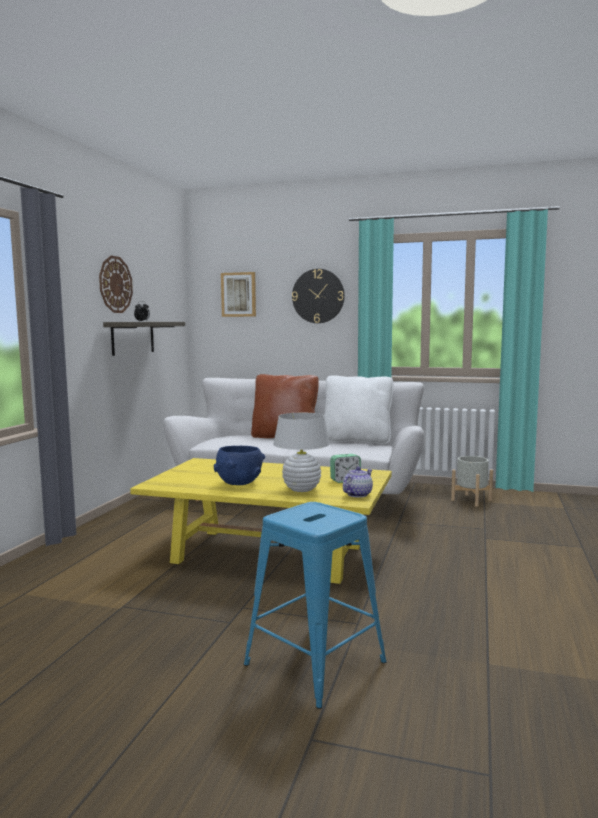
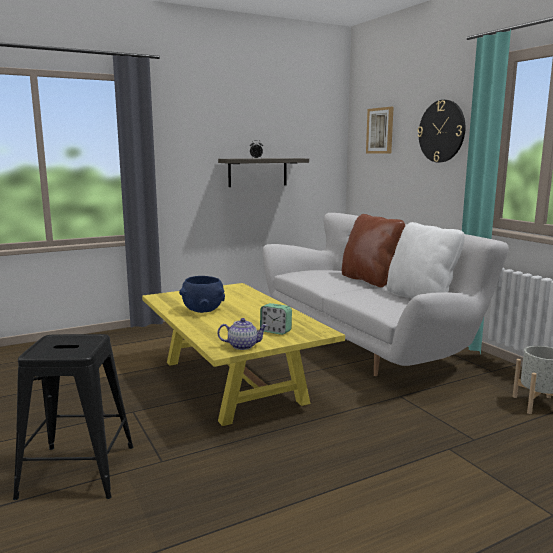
camera: 45 degrees right, 5 degrees up
(115, 284) = (236, 126): wall clock -> none
(301, 489) = (222, 328): white table lamp -> none
(315, 664) = (77, 471): blue stool -> black stool

